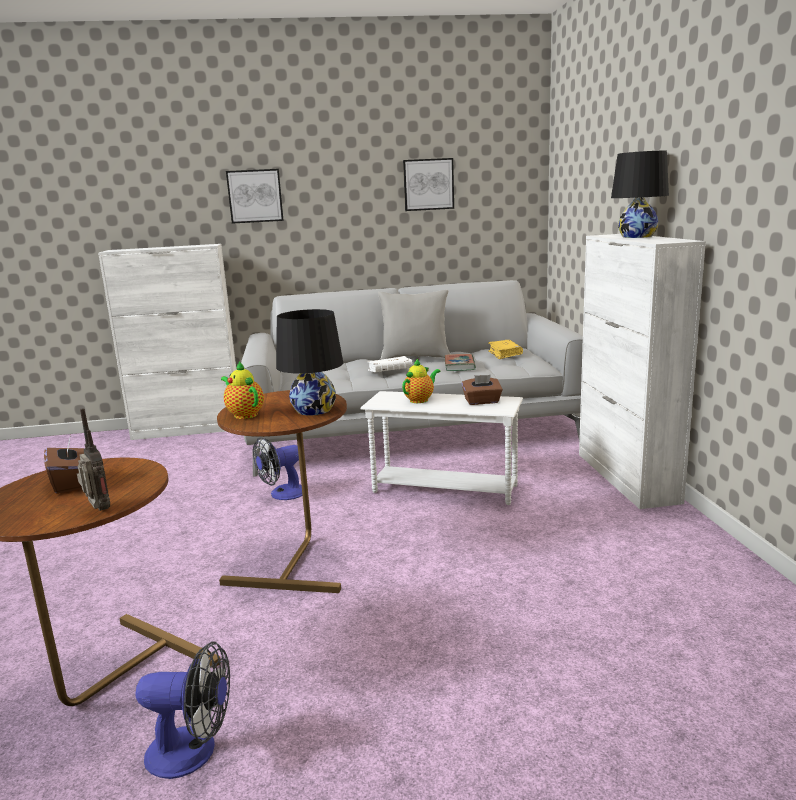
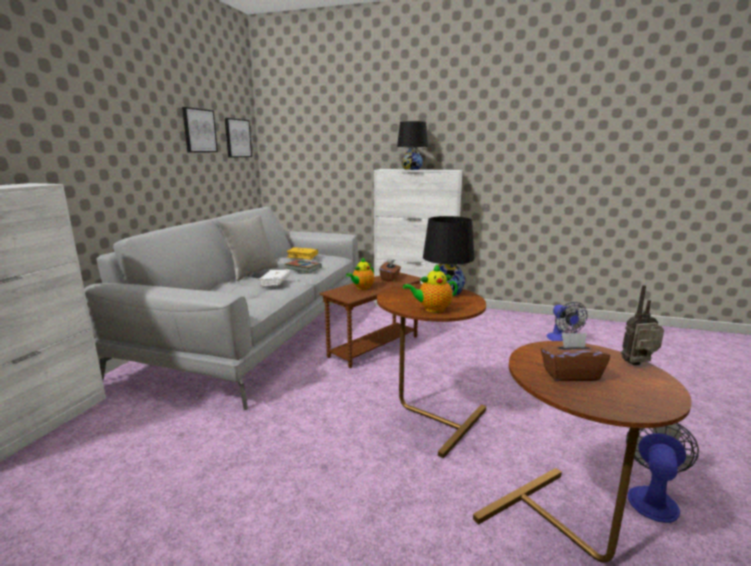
camera: 65 degrees left, 0 degrees up
(255, 196) = (61, 126): picture -> picture (237, 138)
(282, 494) = (306, 403): fan -> fan (562, 340)
(420, 400) = (362, 288): teapot -> teapot turned 120 degrees counterclockwise
(444, 488) = (373, 346): white side table -> brown side table

